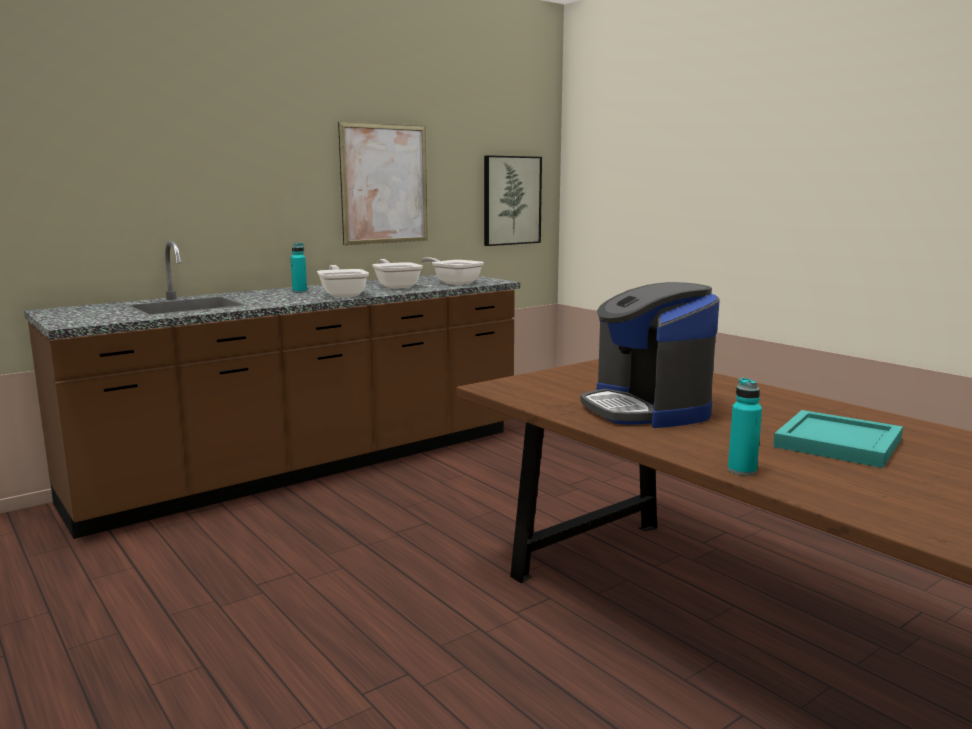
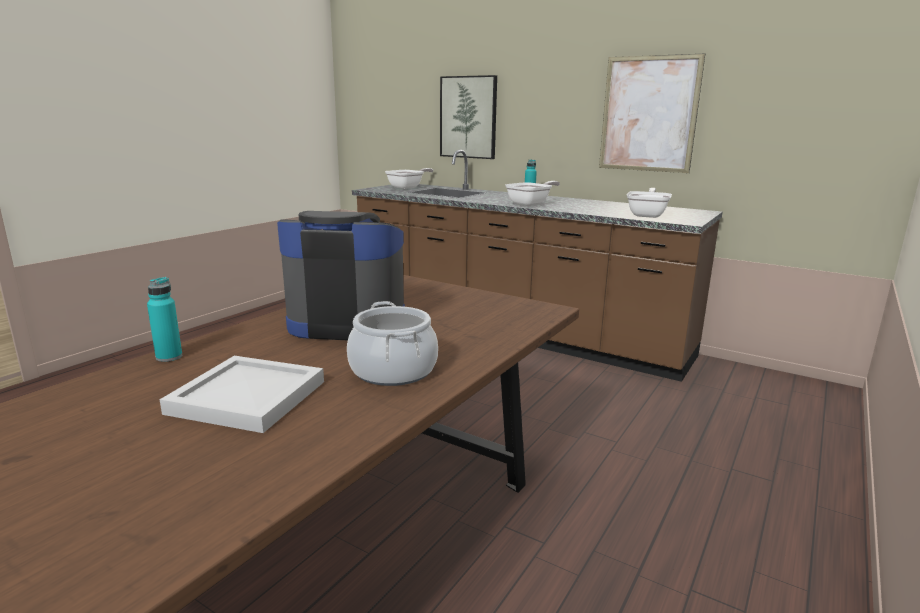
camera: 70 degrees right, 5 degrees up
(396, 286) = (596, 207): frying pan -> frying pan (408, 187)
(511, 200) = (825, 137): picture -> picture (468, 117)
(646, 409) = (347, 323): coffee machine -> coffee machine turned 45 degrees clockwise
(774, 404) = (393, 371): none -> cooking pot
(836, 443) = (247, 396): turquoise tray -> white tray

